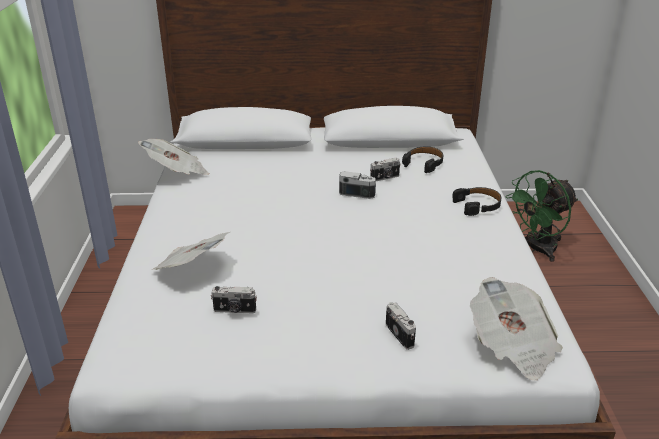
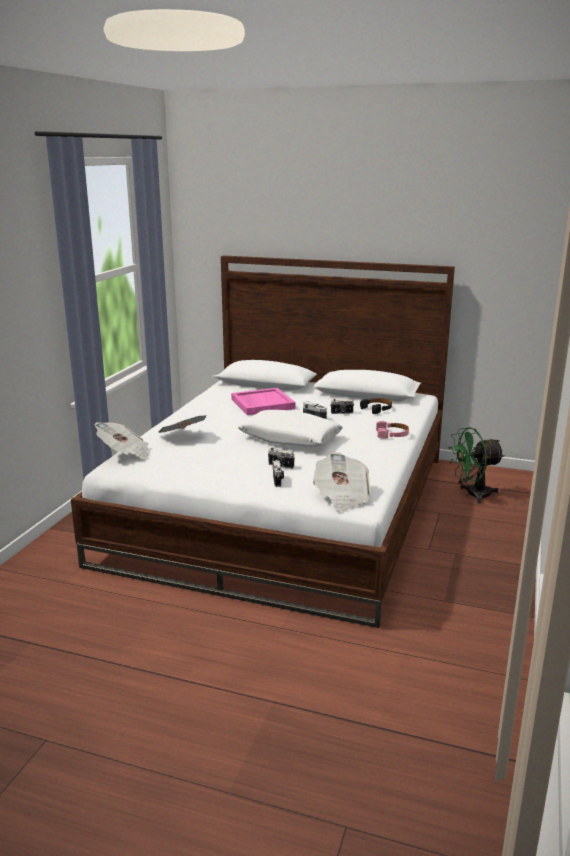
camera: 20 degrees right, 10 degrees down
(177, 173) = (208, 394): newspaper -> newspaper (125, 453)
(234, 310) = (190, 456): camera -> camera (281, 466)
(267, 179) = (262, 404): none -> pink tray
(353, 240) = (290, 438): none -> white pillow
(478, 205) = (392, 434): black headphones -> pink headphones

